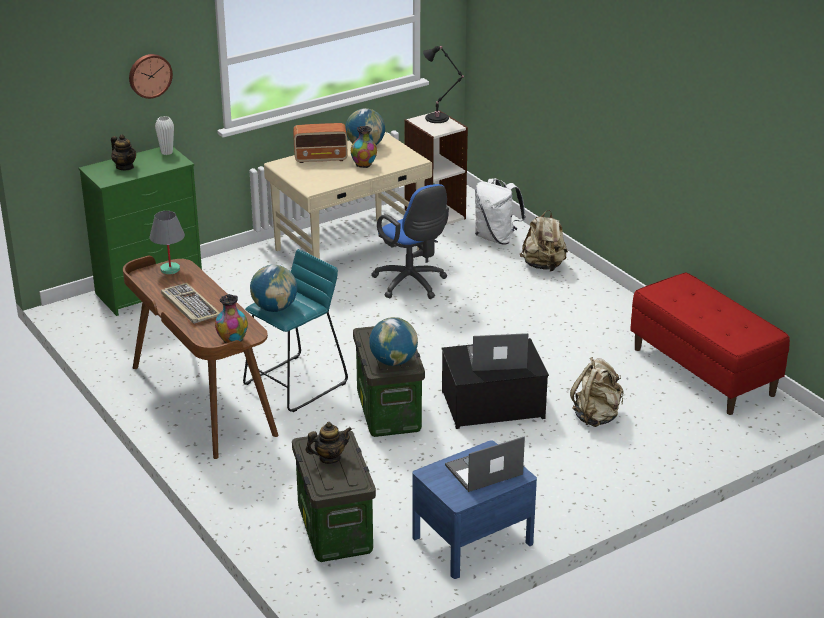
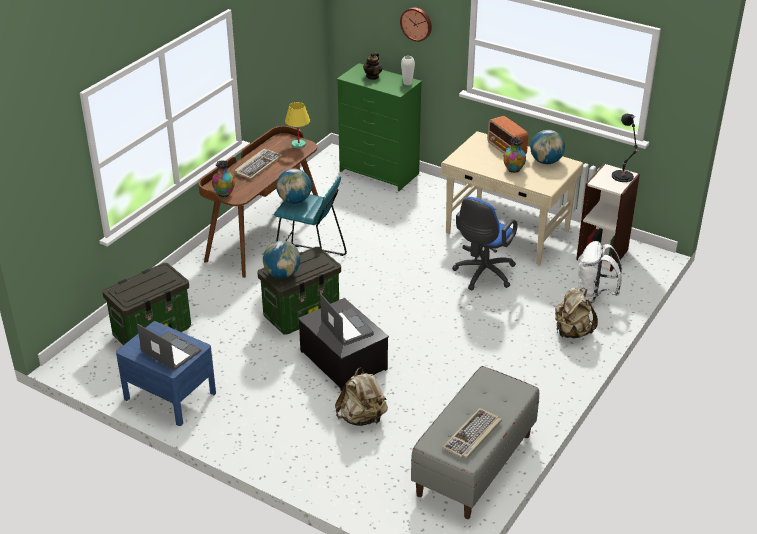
camera: 65 degrees right, 5 degrees up
(170, 270) = (298, 145): grey table lamp -> yellow table lamp
(329, 458) = (149, 282): teapot -> none
(703, 371) = (474, 465): red bench -> grey bench
(737, 321) = (472, 436): none -> keyboard

